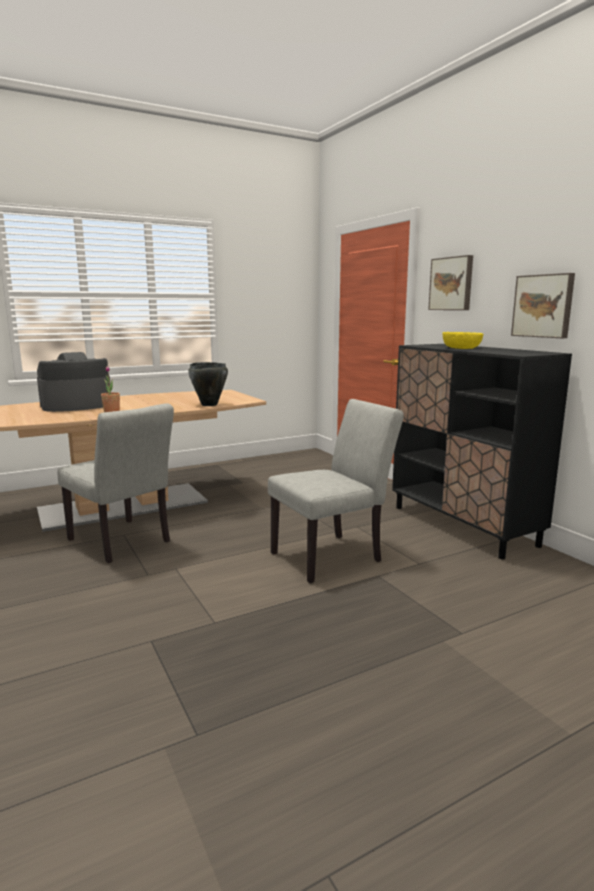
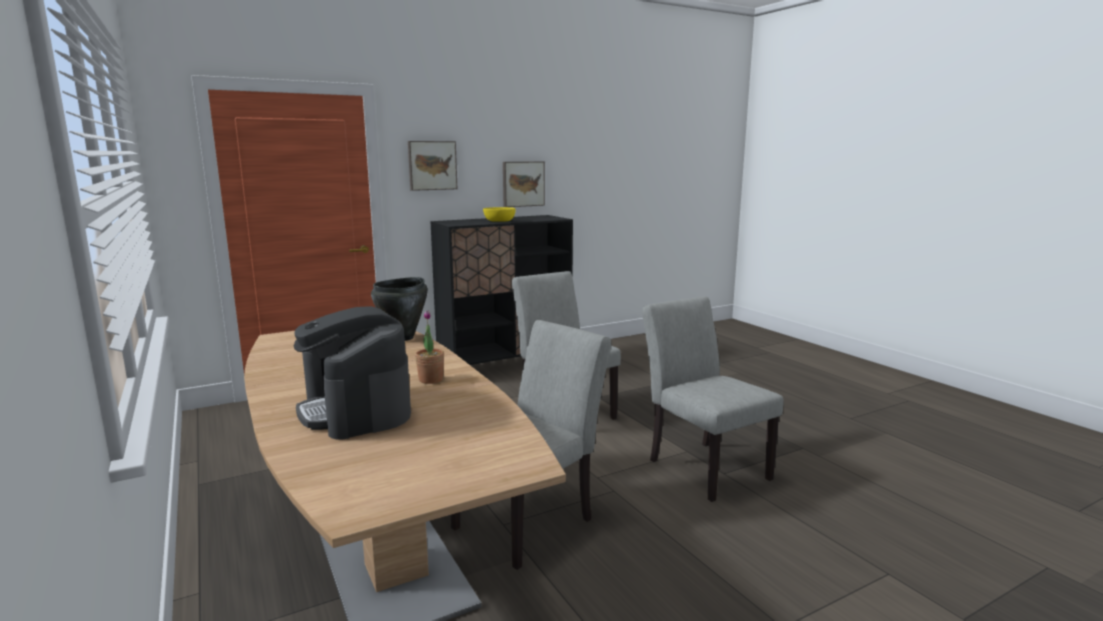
camera: 90 degrees left, 0 degrees up
(174, 628) = (702, 466): none -> grey chair

